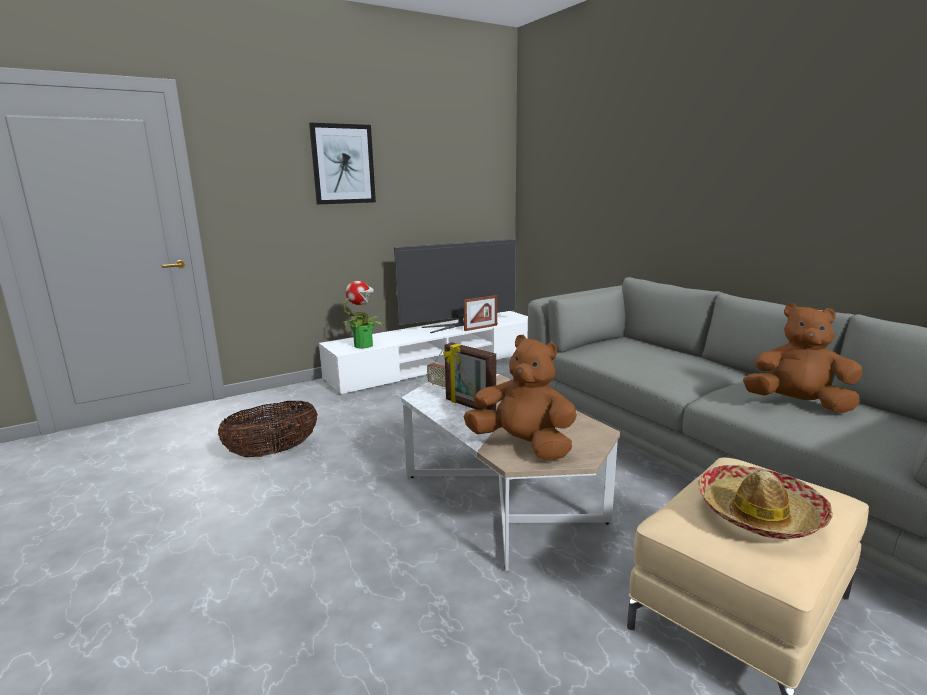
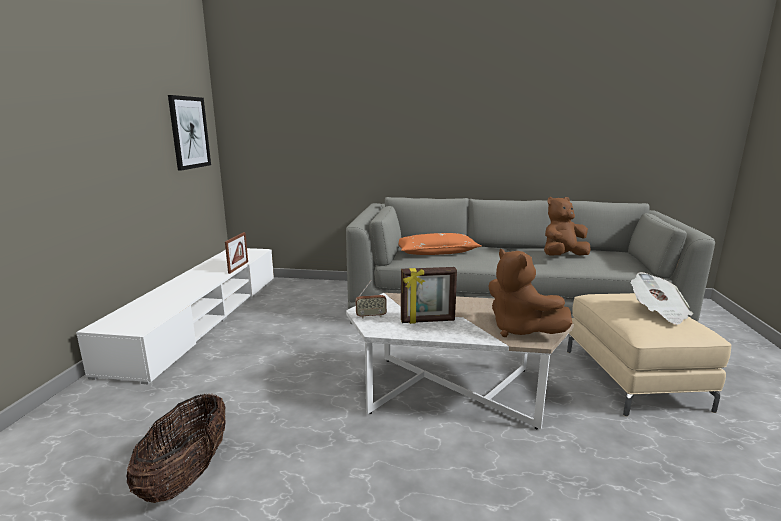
camera: 50 degrees left, 0 degrees up
(343, 164) = (67, 91): picture -> picture (189, 132)
(364, 345) = (150, 316): potted plant -> none
(460, 325) = (213, 270): television -> none
(523, 446) = (519, 330): brown plush toy -> brown plush toy turned 105 degrees counterclockwise
(632, 353) = (436, 252): none -> orange pillow
(759, 513) = (658, 312): hat -> newspaper

